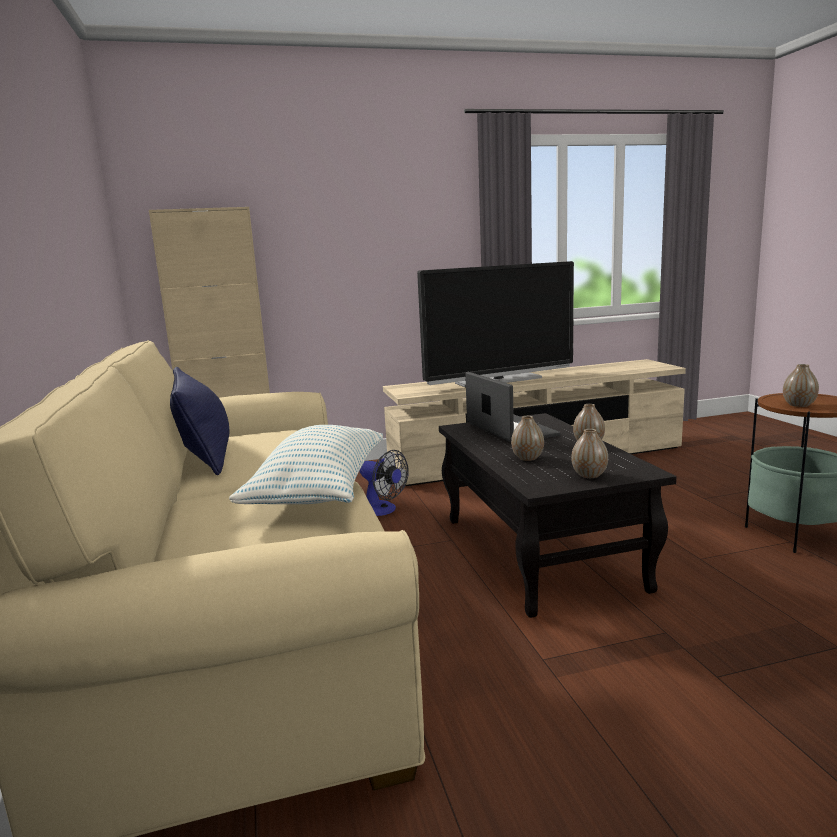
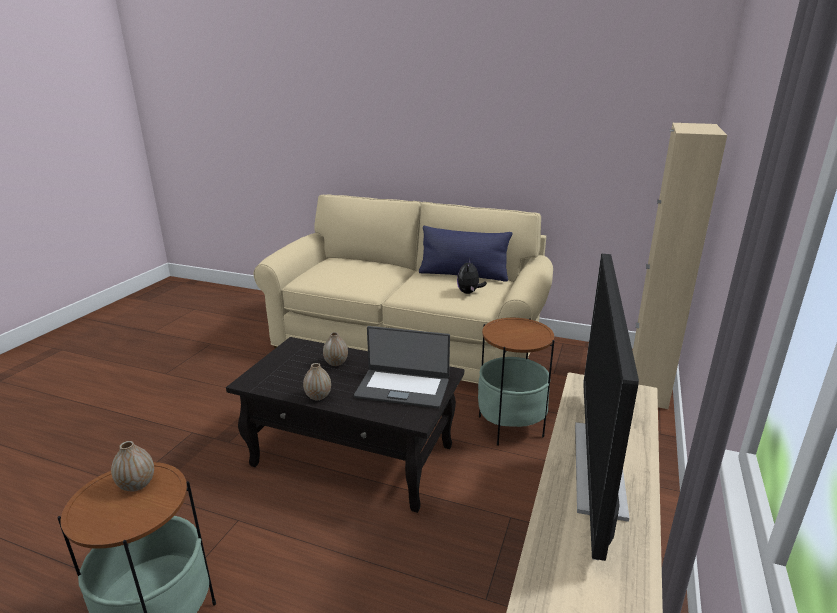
camera: 125 degrees right, 10 degrees up
(277, 436) = (469, 293): none -> plush toy
(319, 491) = (360, 284): pillow -> none
(383, 510) = (510, 426): fan -> side table
(589, 475) = (279, 364): vase -> none

